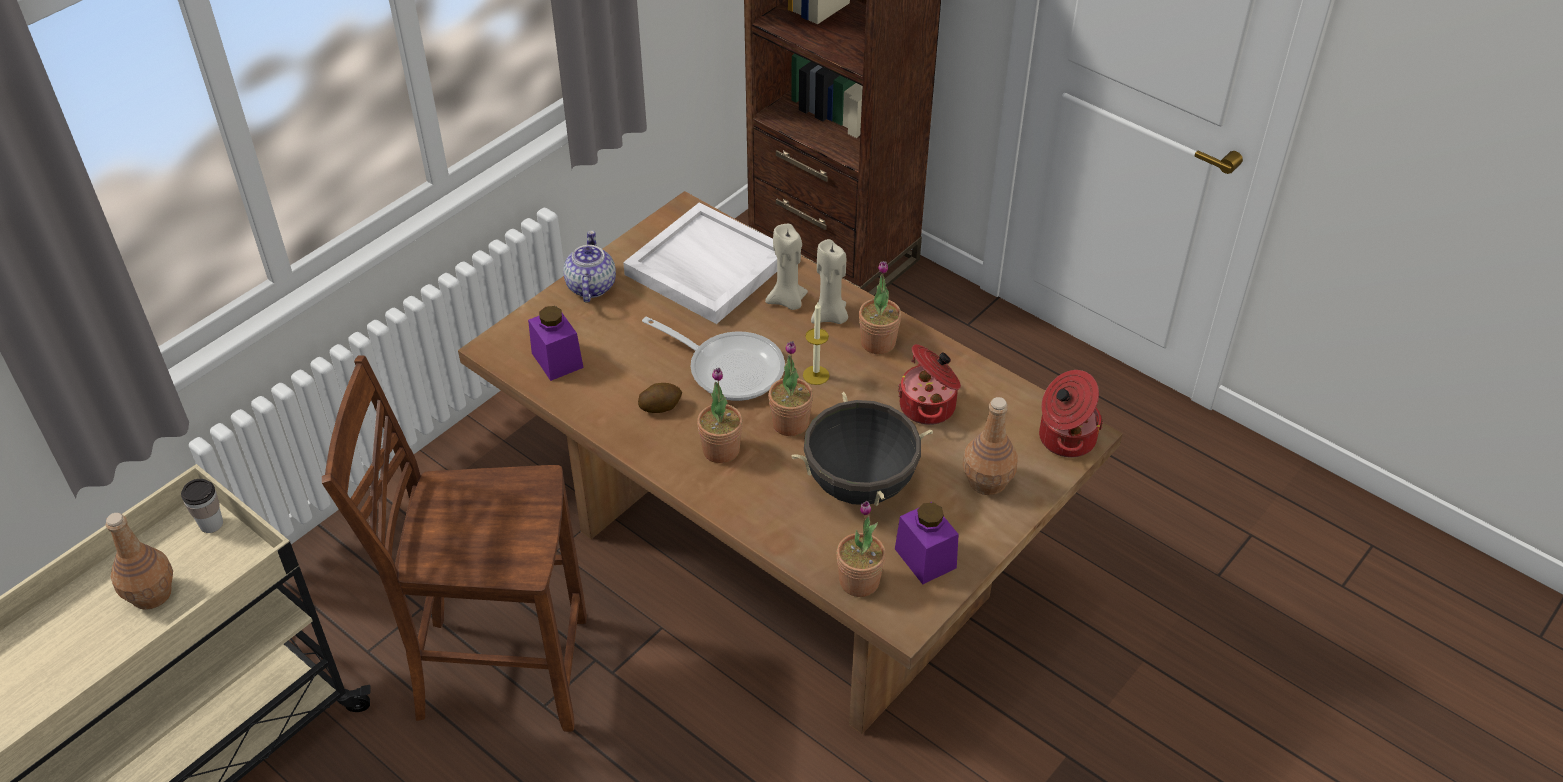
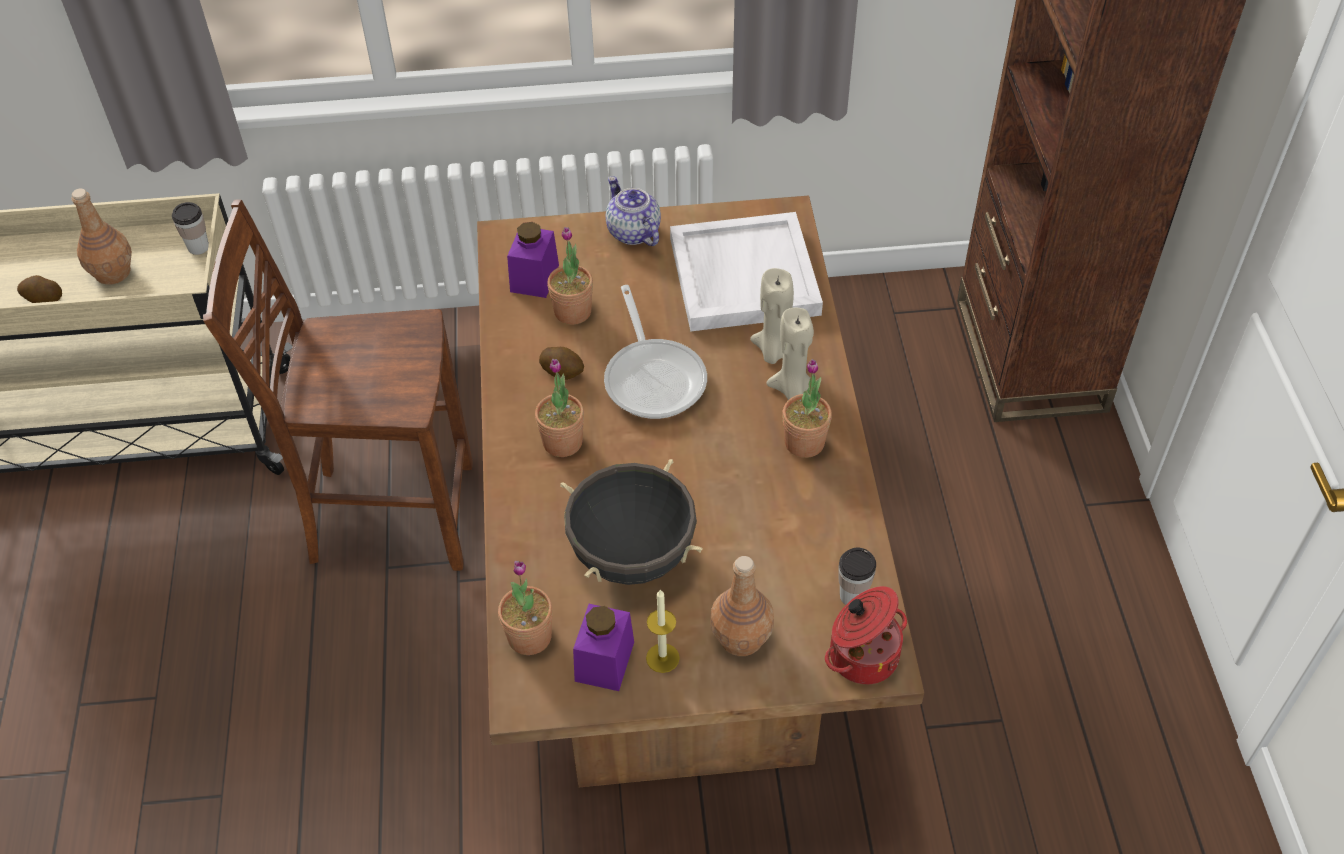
camera: 45 degrees right, 5 degrees up
(108, 658) = (43, 299): none -> potato
(498, 669) = (388, 514): brown chair -> brown chair turned 45 degrees counterclockwise
(590, 286) = (632, 232): teapot -> teapot turned 75 degrees counterclockwise
(790, 423) = (643, 460): potted plant -> potted plant (573, 312)
(816, 375) = (715, 433): candle -> candle (662, 658)
(929, 406) = (776, 532): cooking pot -> none
(1018, 410) = (852, 596): none -> cup

